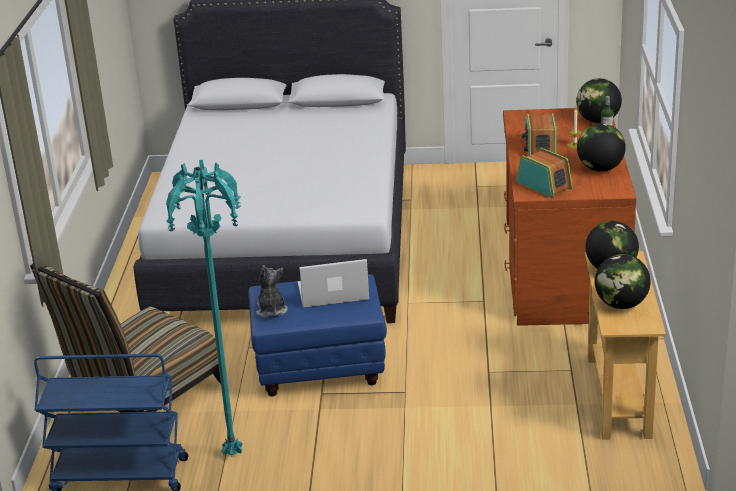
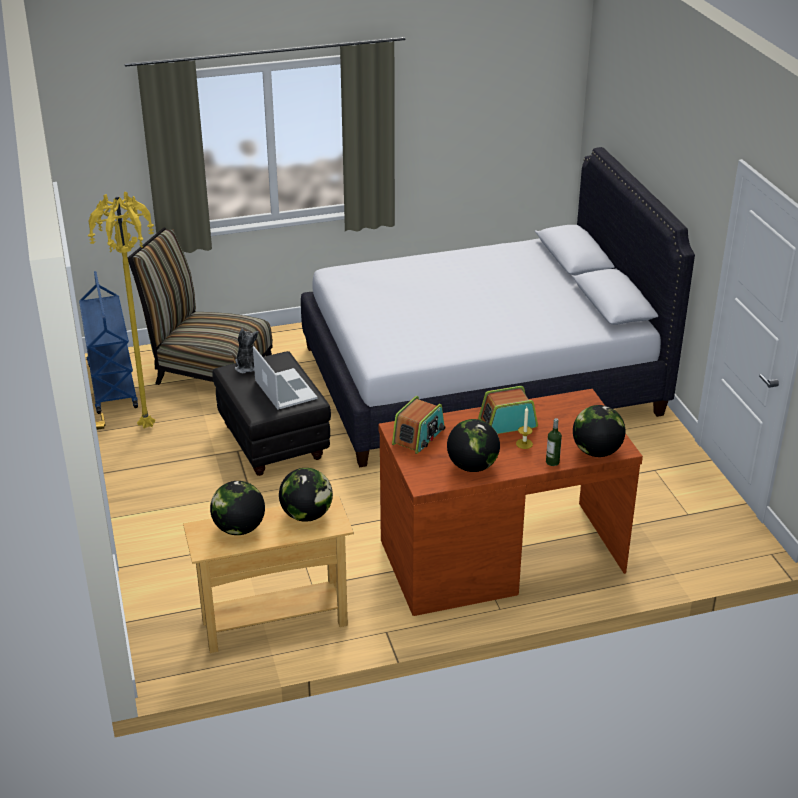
camera: 70 degrees right, 5 degrees up
(234, 453) = (148, 427): turquoise floor lamp -> yellow floor lamp
(271, 310) = (247, 367): plush toy -> plush toy turned 75 degrees counterclockwise
(320, 369) = (272, 442): blue ottoman -> black ottoman

